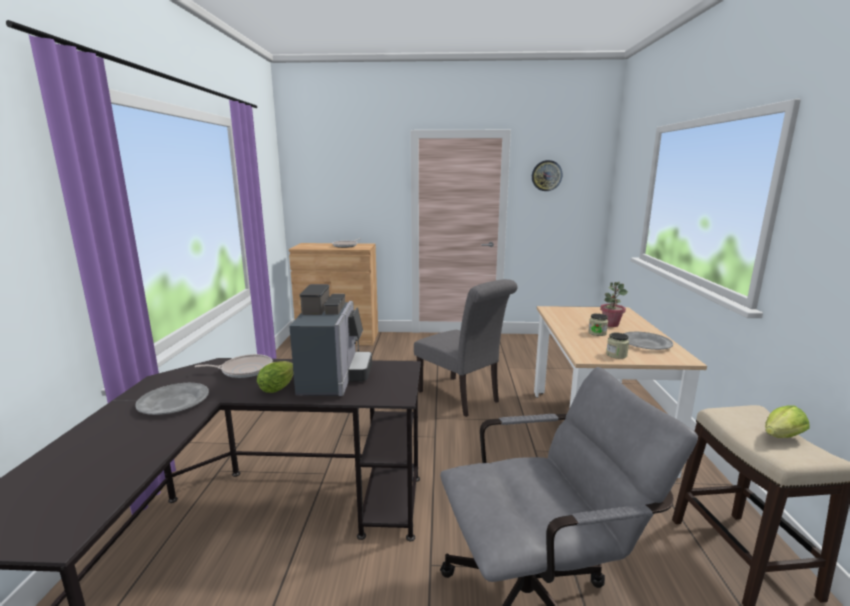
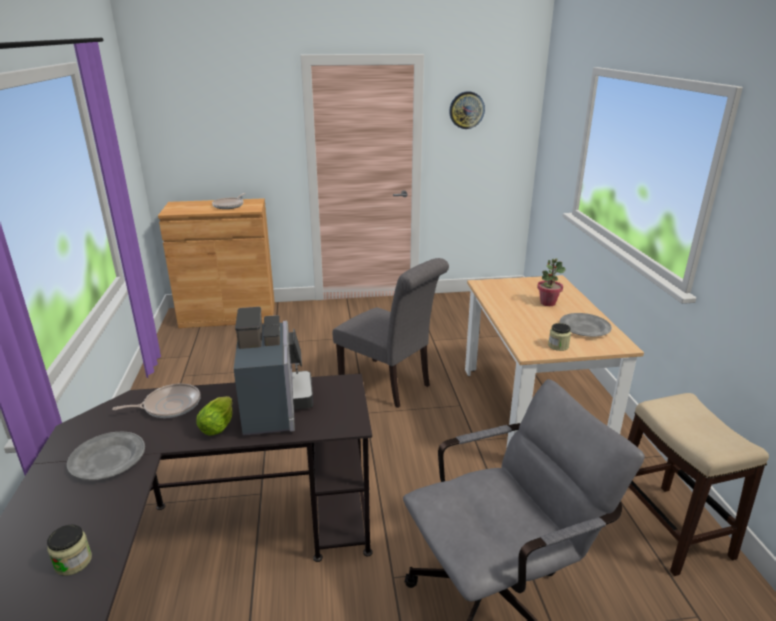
camera: 10 degrees left, 10 degrees up
(597, 333) = (535, 316): jar -> jar (73, 562)
(780, 438) = (707, 428): lettuce -> none

